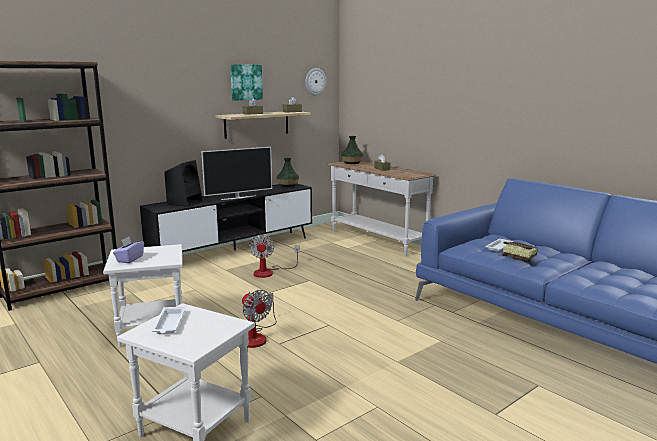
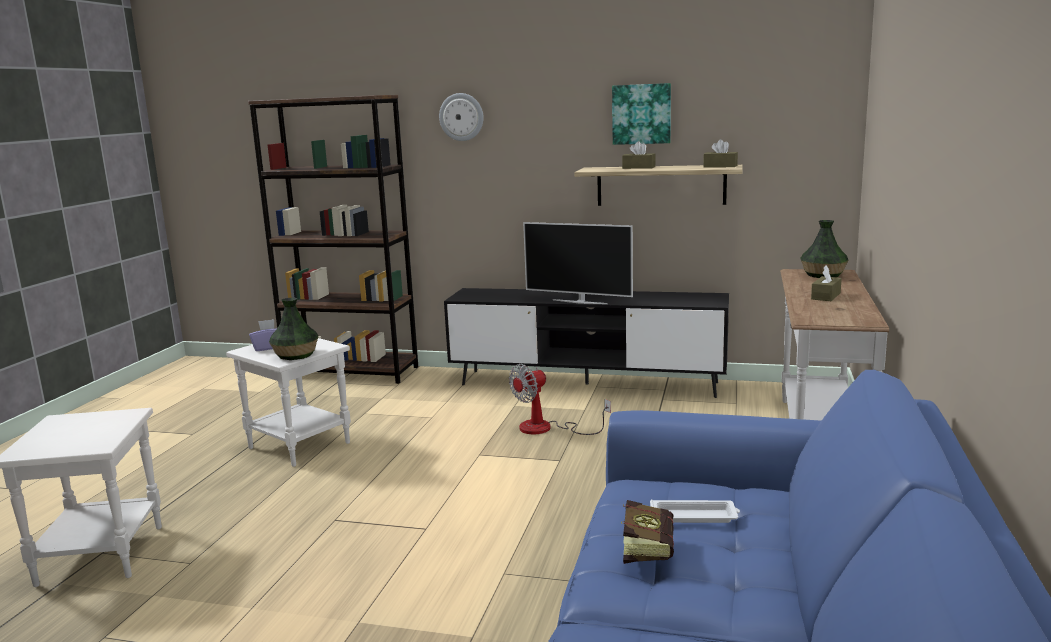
camera: 55 degrees right, 0 degrees up
(169, 324) = (86, 422): white tray -> none
(185, 202) = (508, 294): black speaker -> none
(257, 336) = (341, 500): fan -> none
(288, 185) = (704, 297): vase -> vase (296, 355)
(315, 81) = (798, 109): wall clock -> wall clock (461, 117)

